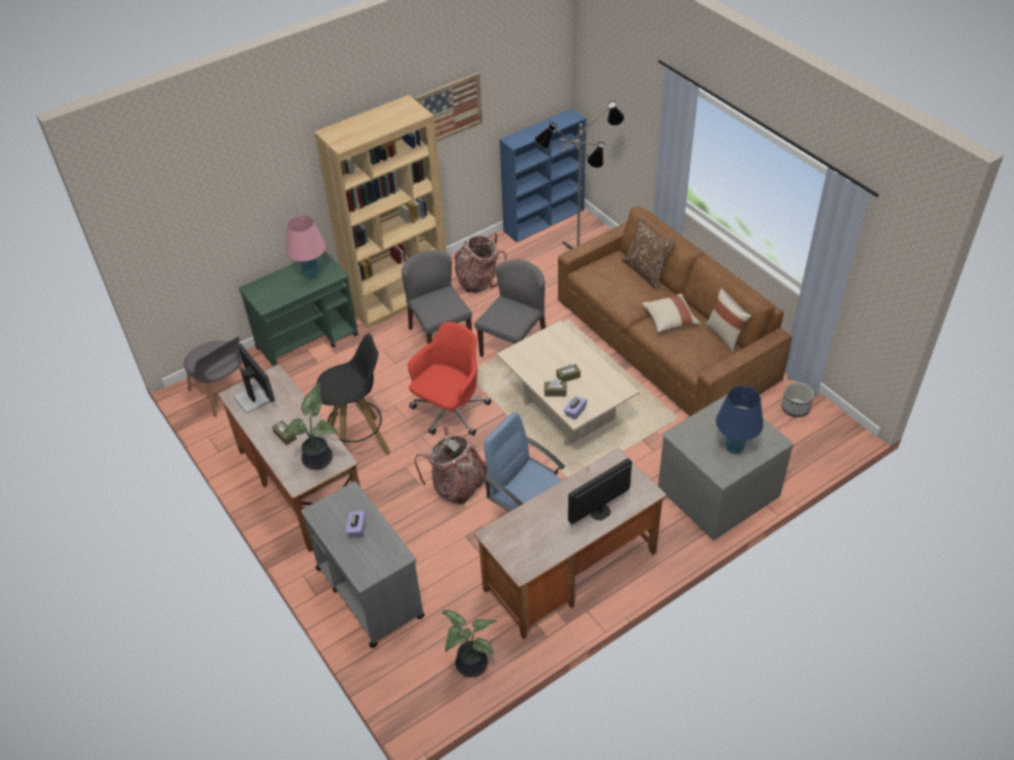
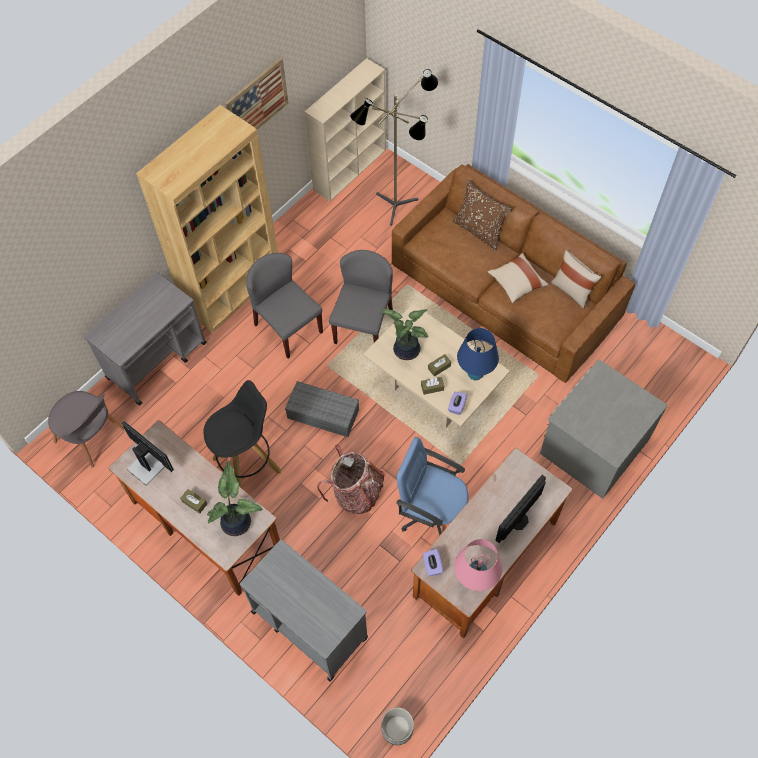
camera: 15 degrees left, 15 degrees up
(308, 341) = (157, 360): green cart -> grey cart
(311, 274) = (154, 304): pink table lamp -> pink table lamp (475, 579)
(357, 528) = (300, 591): purple tissue box -> purple tissue box (432, 566)
(449, 412) = (324, 413): red office chair -> grey storage box
(469, 664) = (423, 675): potted plant -> potted plant (405, 351)
(478, 281) = (306, 255): backpack -> none
(544, 220) = (350, 169): blue bookcase -> beige bookcase
(734, 448) = (616, 421): blue table lamp -> blue table lamp (475, 374)
(795, 408) = (641, 342): planter -> planter (397, 728)

